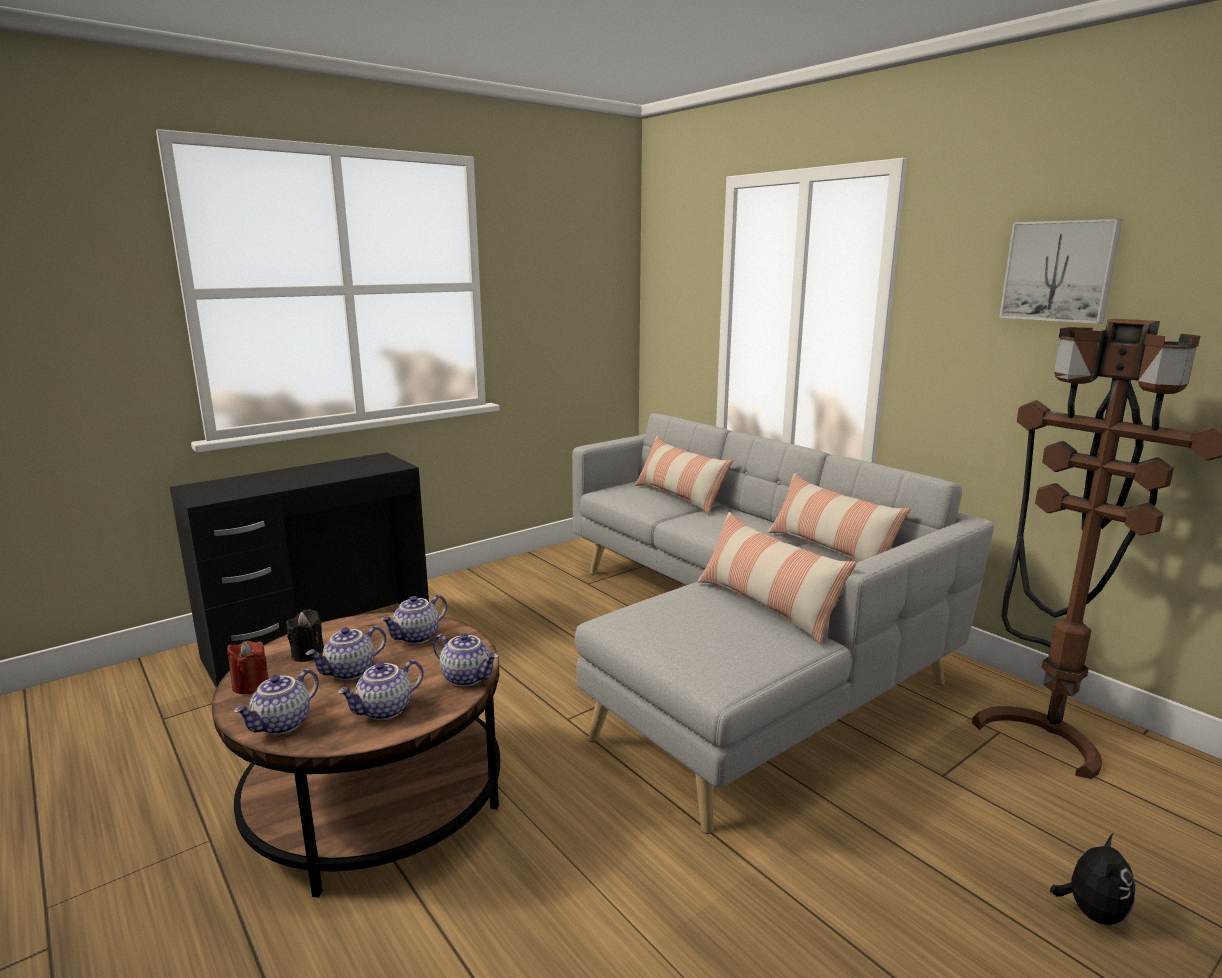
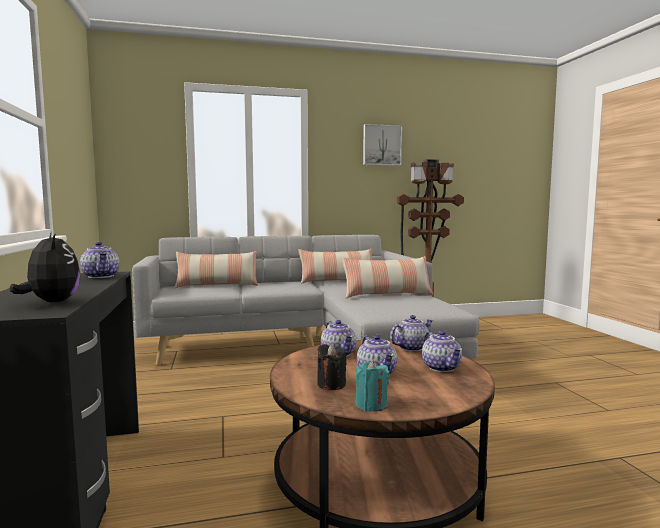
camera: 65 degrees left, 10 degrees down
(251, 685) = (371, 405): red candle -> turquoise candle
(283, 725) = (446, 395): teapot -> teapot (102, 276)
(1091, 912) = (524, 351): plush toy -> plush toy (52, 302)

